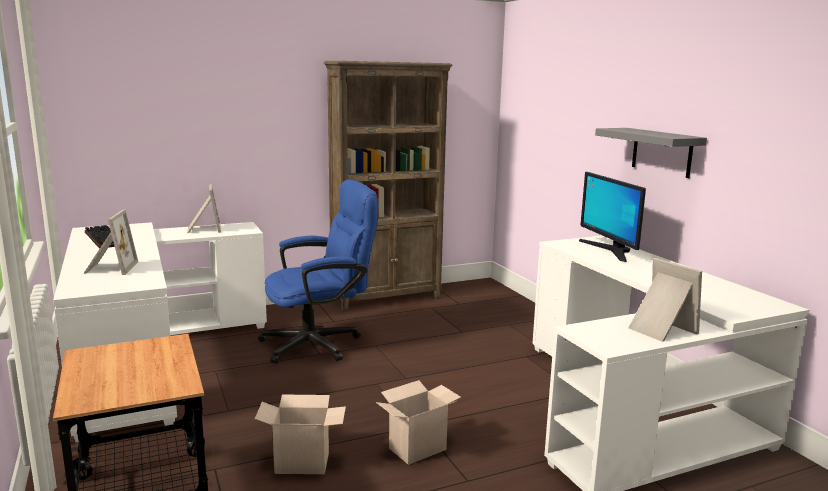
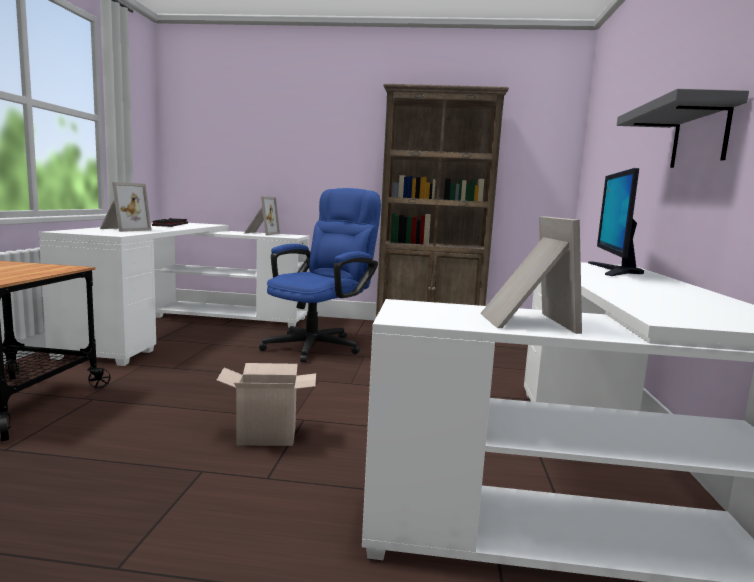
camera: 30 degrees right, 5 degrees down
(304, 462) = (158, 415): cardboard box -> none
(320, 343) = (319, 345): blue office chair -> blue office chair turned 60 degrees counterclockwise

